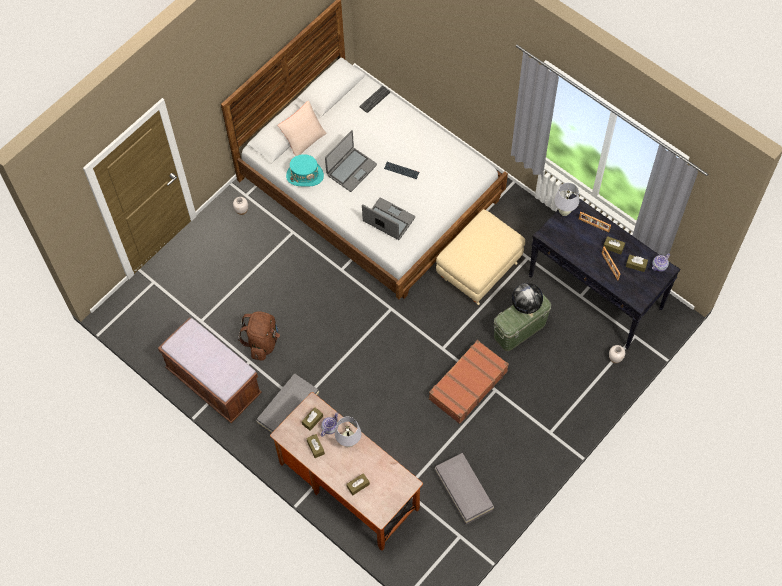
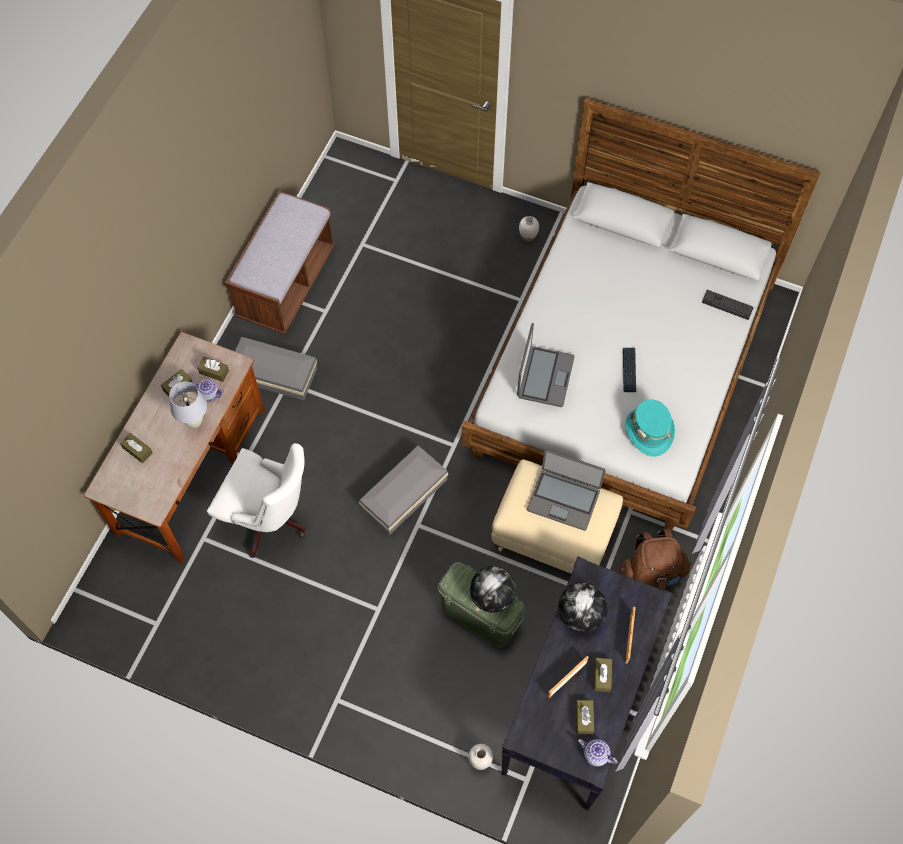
camera: 70 degrees right, 0 degrees up
(262, 341) = (357, 316): brown backpack -> brown backpack (652, 572)
(303, 138) = (628, 243): beige pillow -> none
(305, 176) = (572, 261): turquoise hat -> turquoise hat (649, 432)
(351, 169) = (604, 311): laptop -> laptop (563, 499)
(405, 441) = (270, 519): none -> white office chair
(463, 492) = (218, 611): grey storage box -> grey storage box (402, 494)
(467, 385) = (374, 571): brown suitcase -> none
(564, 212) = (634, 590): white table lamp -> none
(571, 246) = (580, 615): none -> globe

